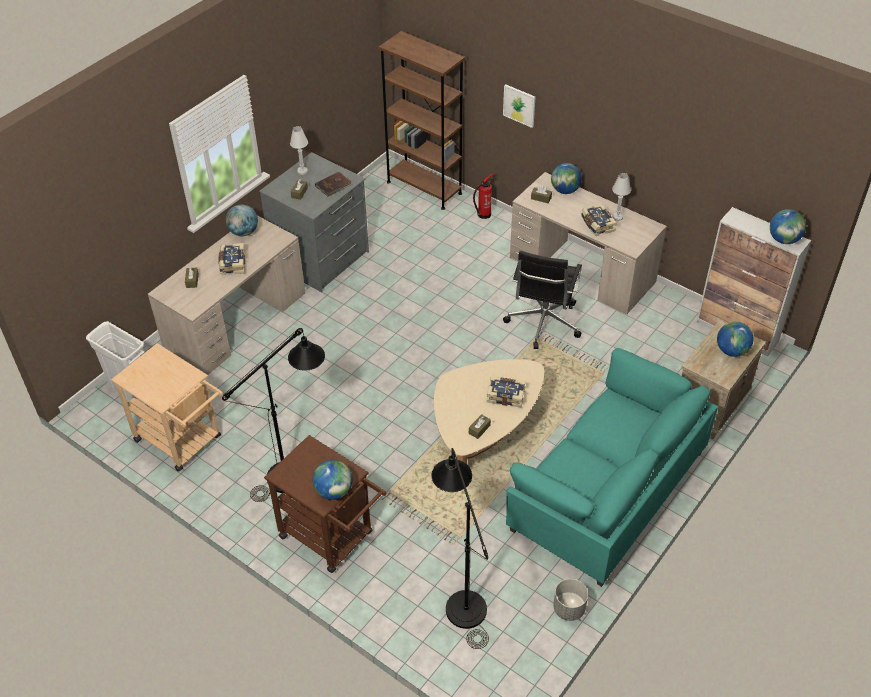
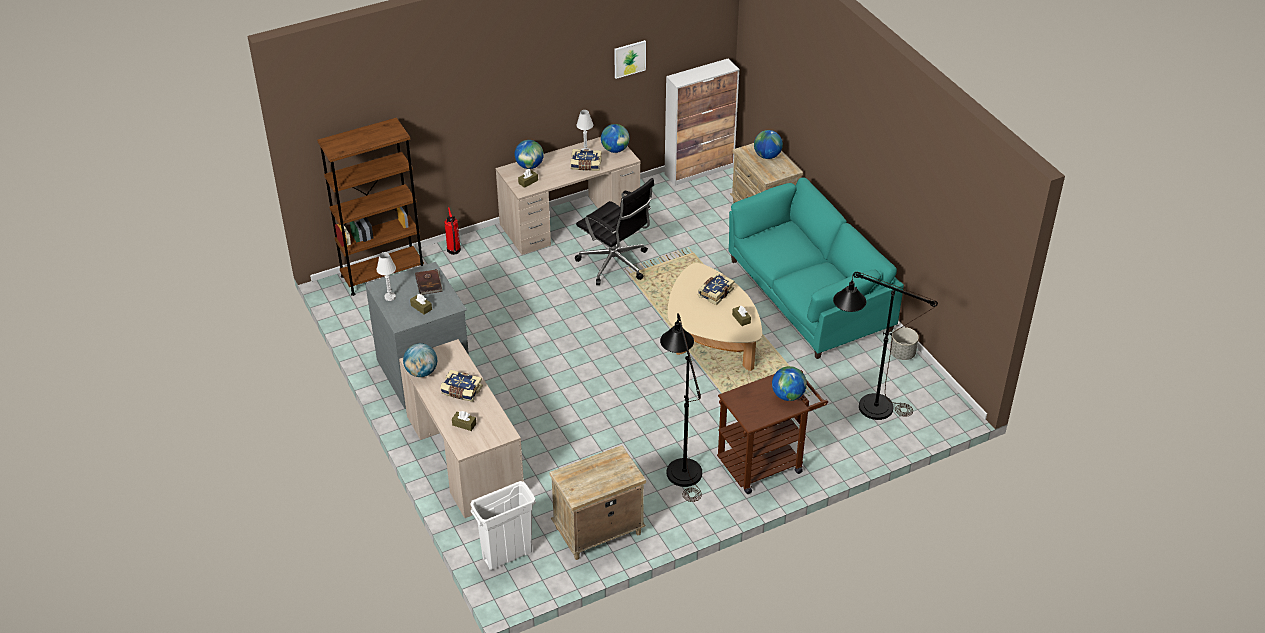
camera: 65 degrees left, 5 degrees down
(183, 441) = (597, 531): beige cart -> beige nightstand
(519, 105) = (458, 125): picture -> picture (629, 59)
(783, 240) = (719, 68): globe -> globe (615, 150)

